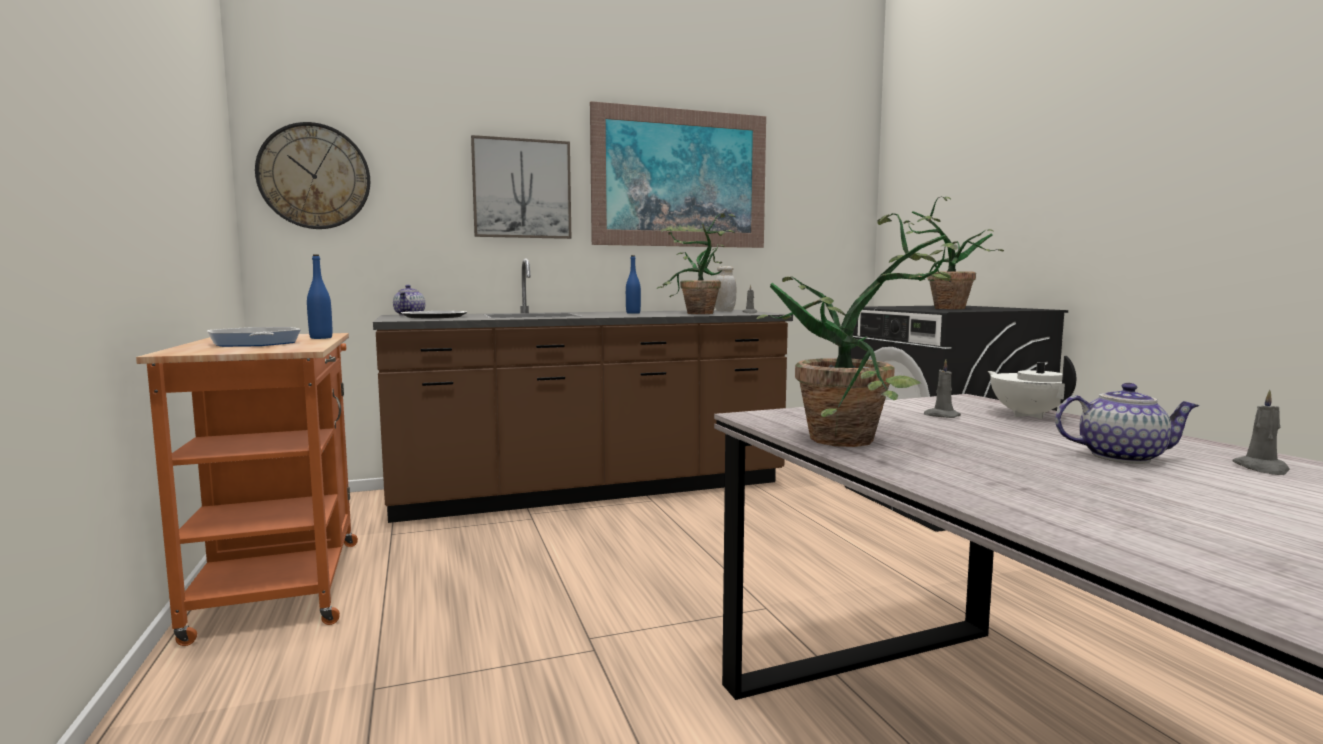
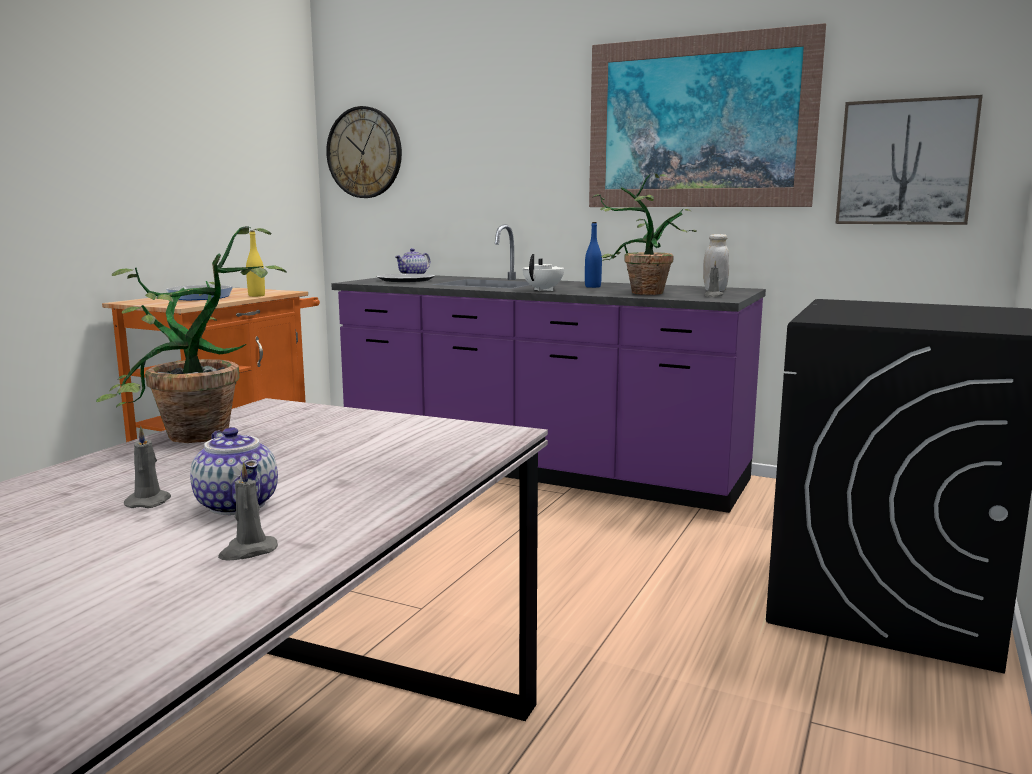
camera: 45 degrees right, 5 degrees up
(321, 338) = (256, 295): blue bottle -> yellow bottle
(522, 189) = (523, 150): picture -> picture (905, 162)
(590, 489) = (539, 468): brown counter -> purple counter
(940, 308) = (877, 313): potted plant -> none
(941, 416) = (370, 439): grey candle -> grey candle (149, 502)
(1027, 415) = (435, 459): white teapot -> white teapot (543, 290)

